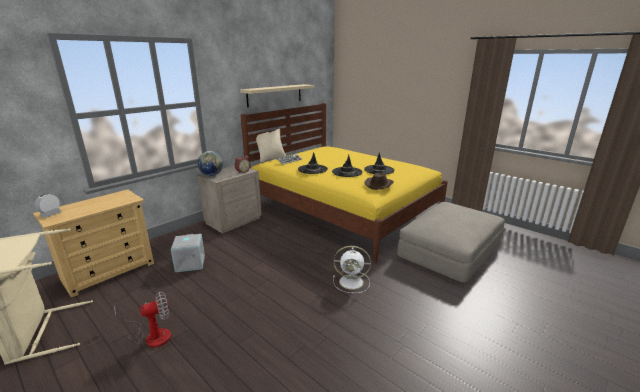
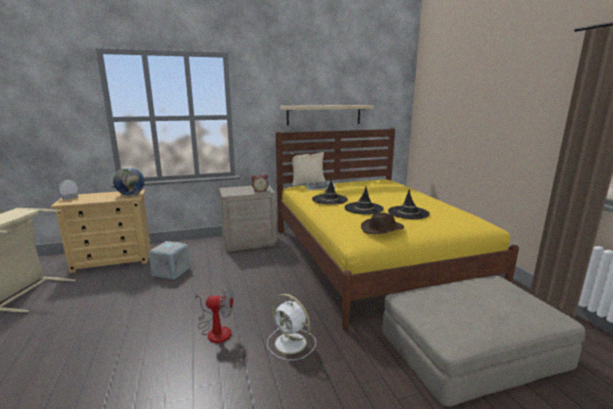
camera: 30 degrees right, 5 degrees down
(152, 335) = (73, 325): fan -> fan (215, 330)
(212, 175) = (229, 189): globe -> globe (131, 195)

